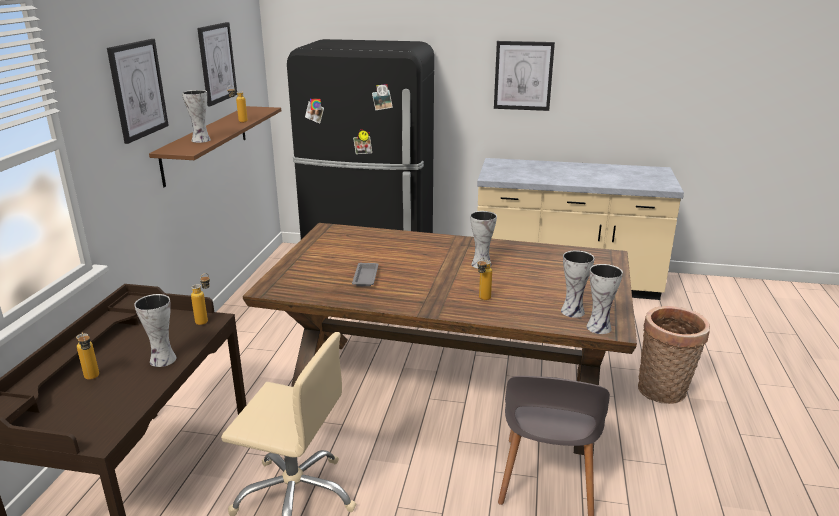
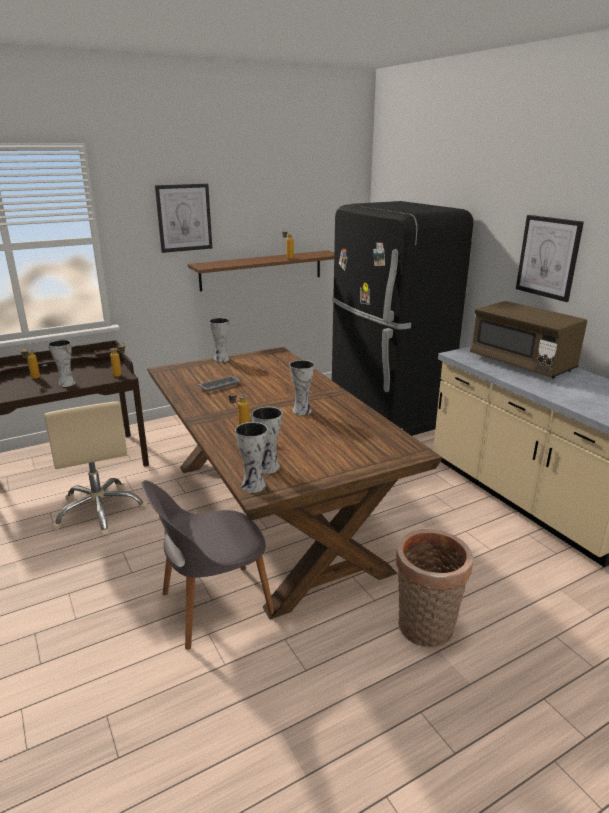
camera: 50 degrees right, 0 degrees up
(200, 140) = (230, 263): vase -> vase (220, 359)
(217, 63) = (291, 210): picture -> none
(541, 170) = (521, 364): none -> brown microwave

